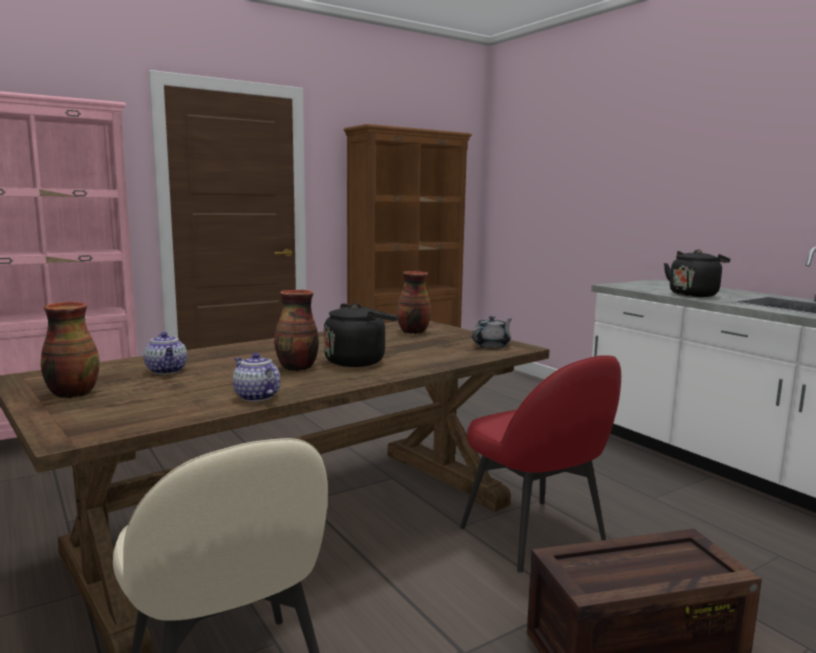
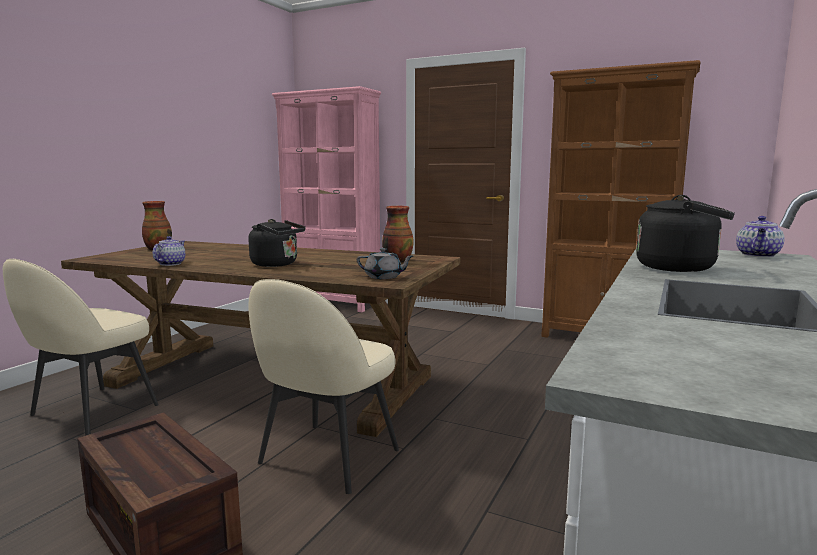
camera: 60 degrees right, 0 degrees up
(167, 371) = (214, 250): teapot -> teapot (758, 255)
(297, 368) = (244, 260): vase -> none
(535, 536) = (326, 458): red chair -> beige chair

